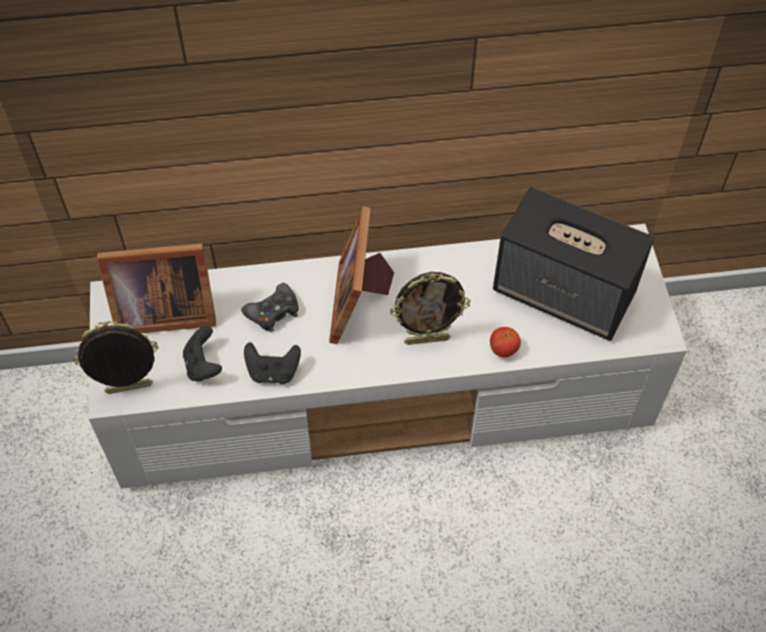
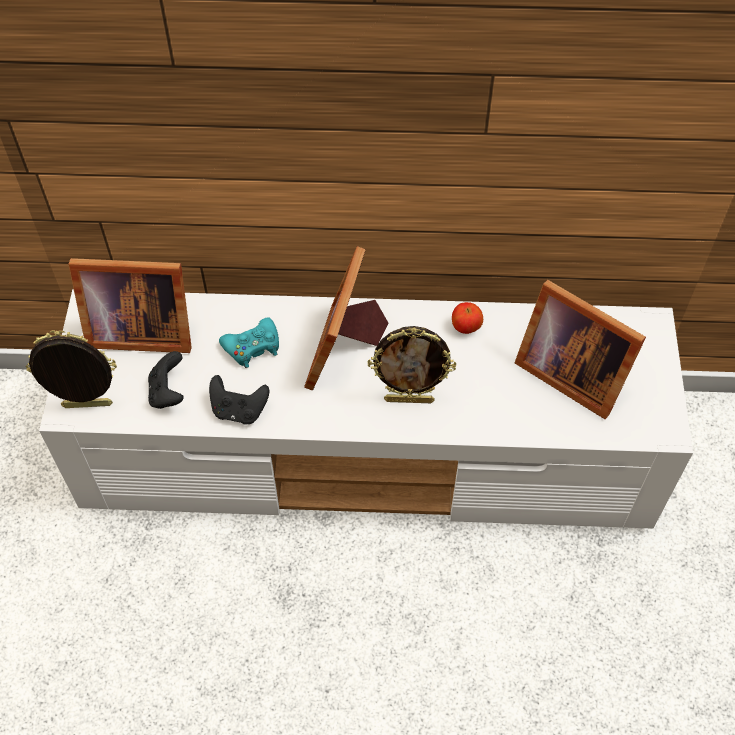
camera: 10 degrees right, 0 degrees up
(273, 312) = (253, 347): black game controller -> turquoise game controller
(503, 350) = (489, 423): apple -> apple (466, 327)
(565, 293) = (569, 371): speaker -> picture frame

